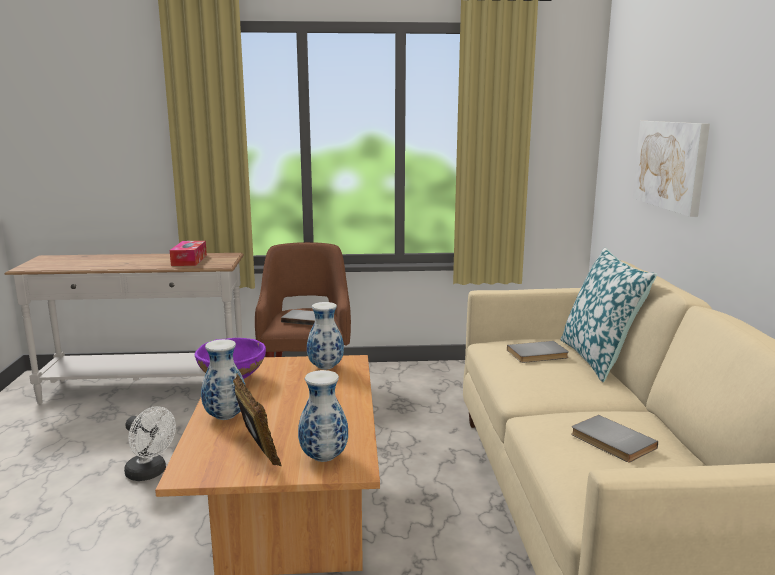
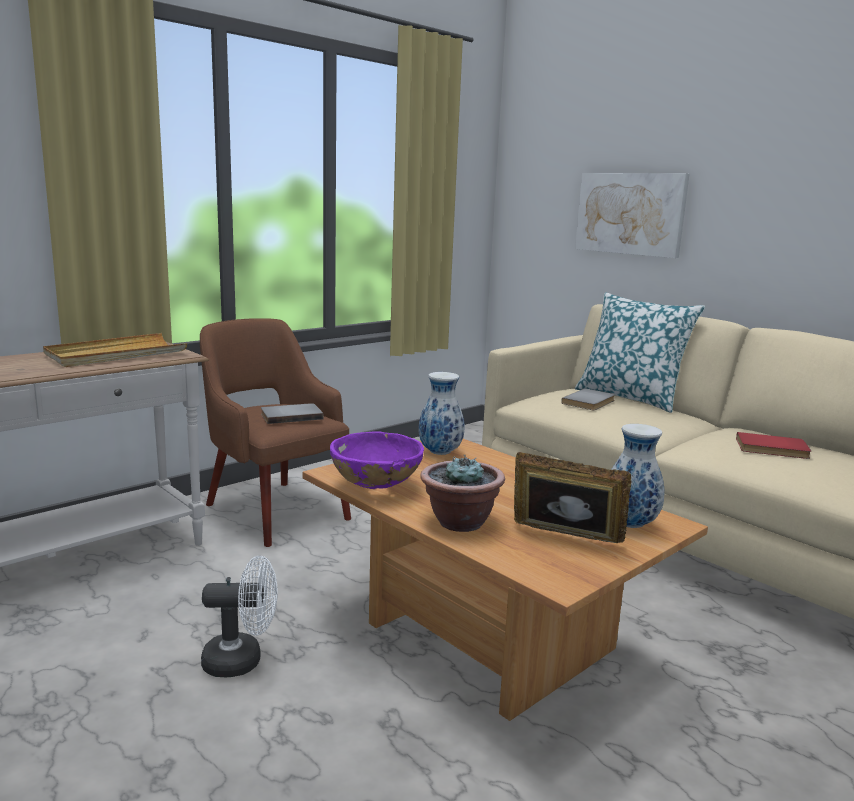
camera: 40 degrees left, 0 degrees up
(189, 260) = (116, 355): tissue box -> beige tray
(224, 417) = (459, 522): vase -> potted plant
(611, 442) = (772, 449): grey book -> red book

